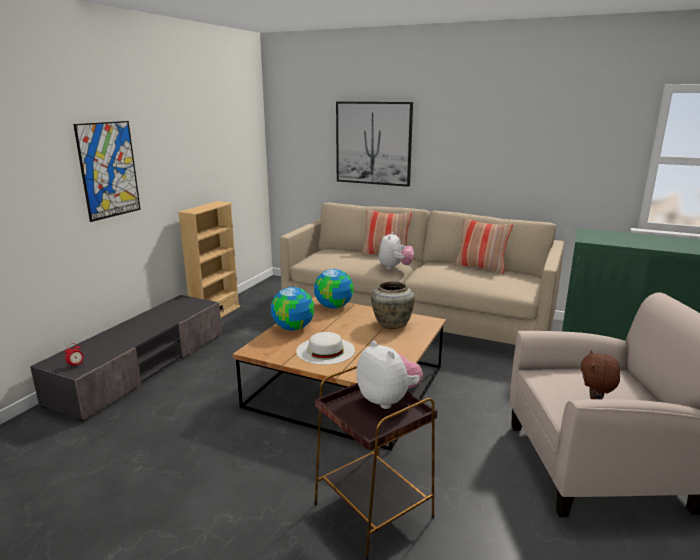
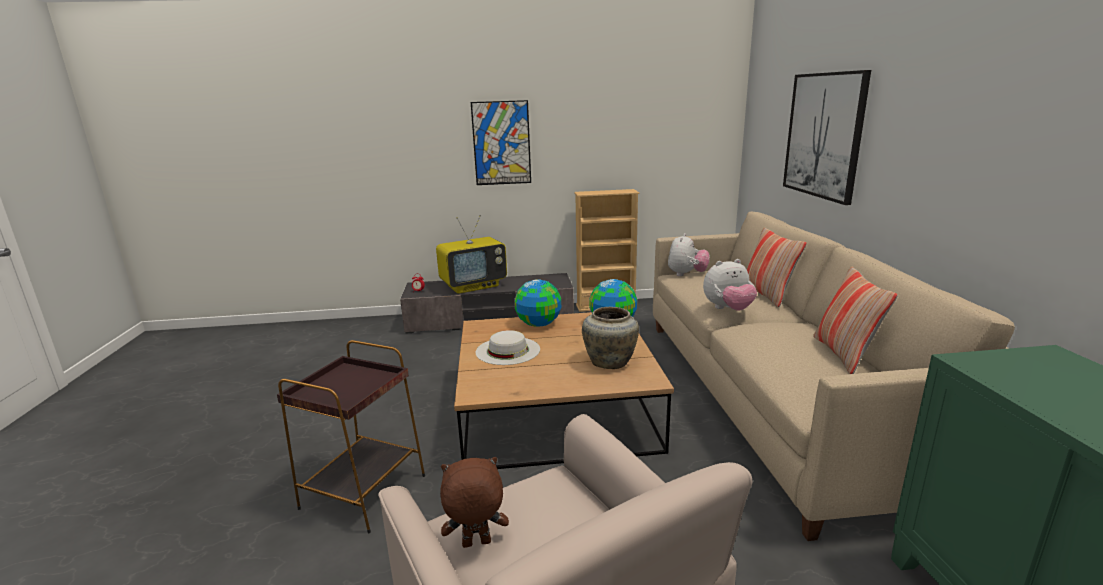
camera: 60 degrees right, 0 degrees up
(125, 336) = (474, 286): none -> television
(388, 400) = (367, 387): plush toy -> plush toy (686, 274)

